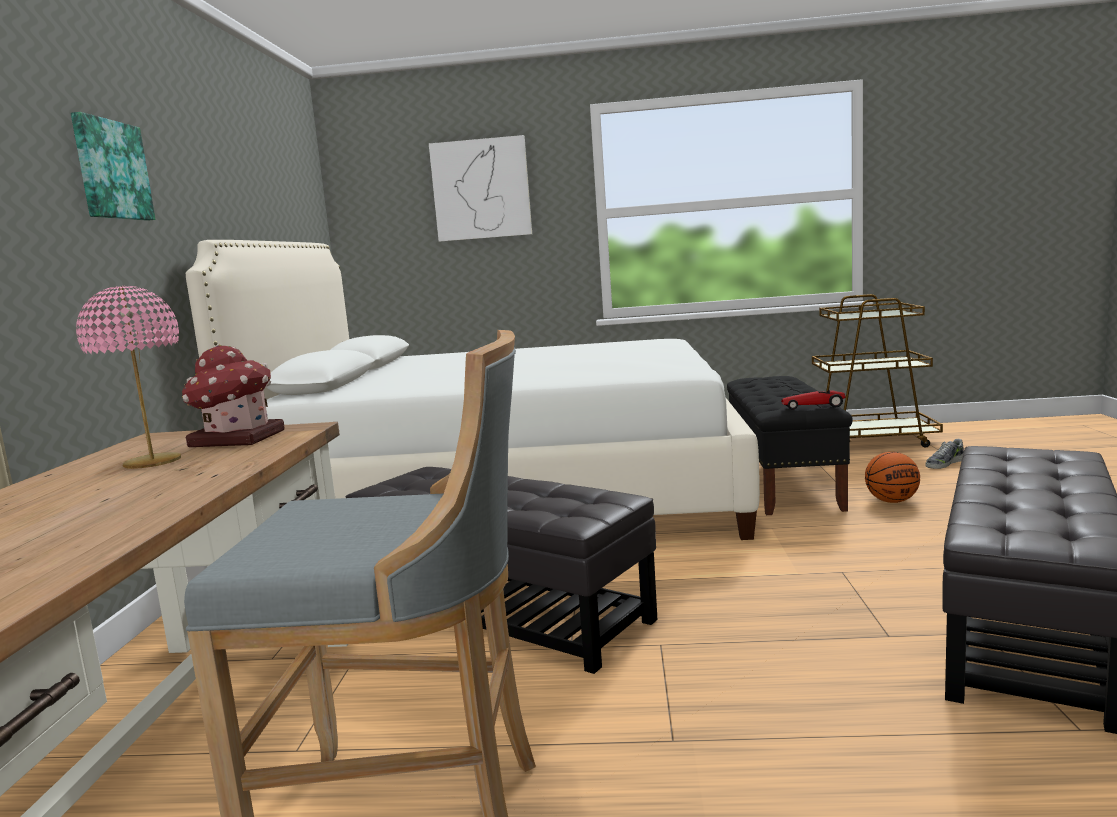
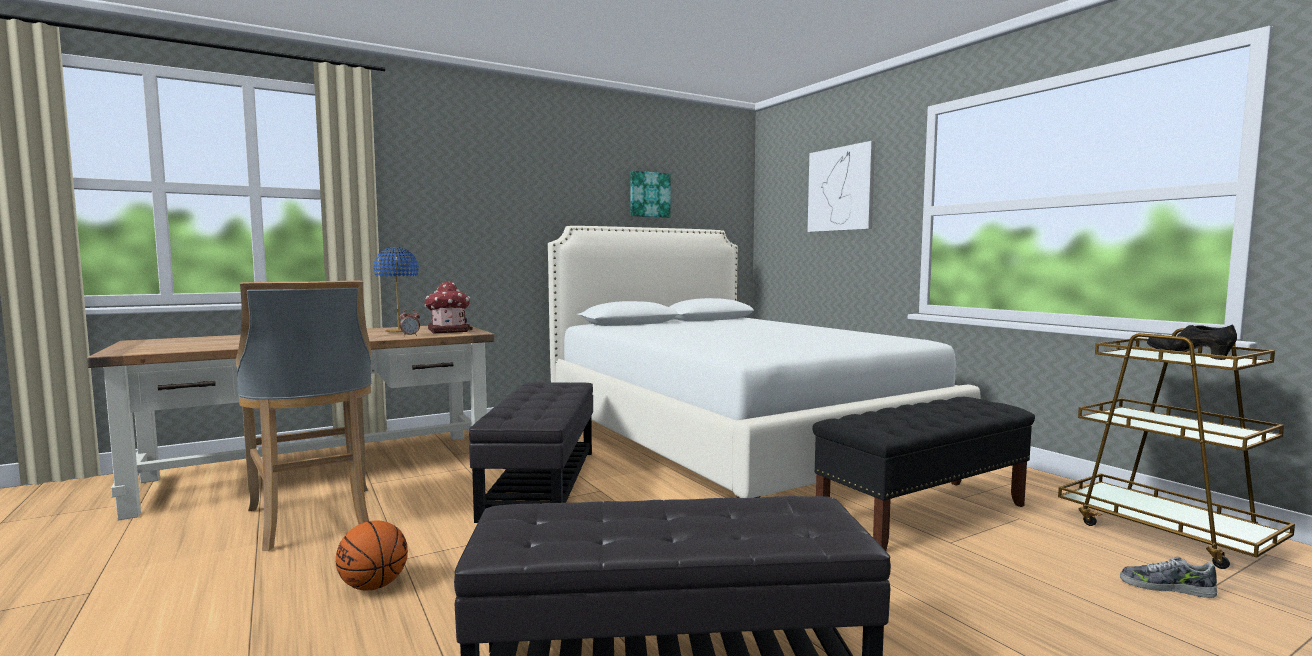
camera: 55 degrees right, 5 degrees down
(111, 170) = (505, 188): picture -> picture (649, 194)
(153, 462) = (399, 331): pink table lamp -> blue table lamp
(243, 456) = (410, 335): none -> alarm clock
(813, 407) = (866, 426): toy car -> none
(870, 313) = (1188, 356): none -> black shoe
(891, 501) = (949, 571): basketball -> basketball (374, 586)

